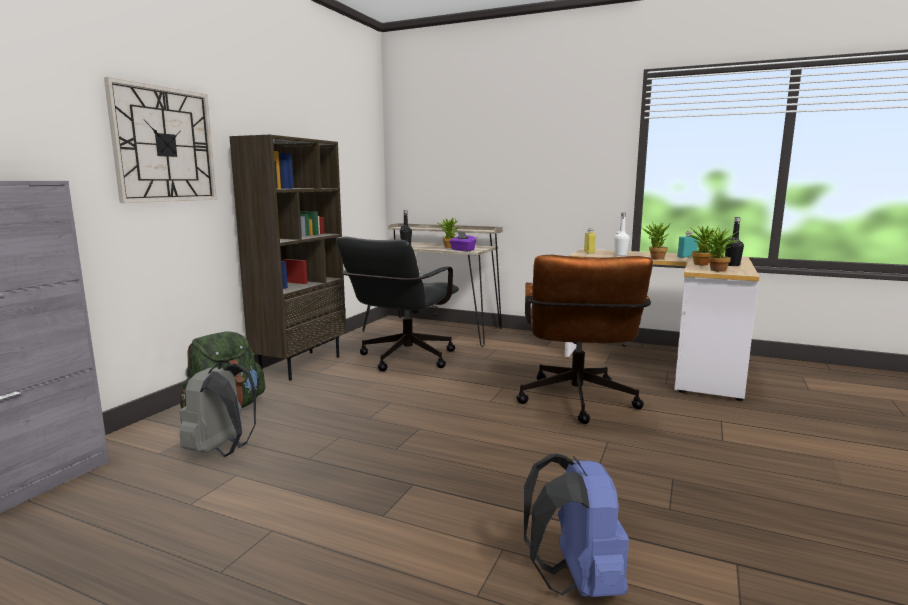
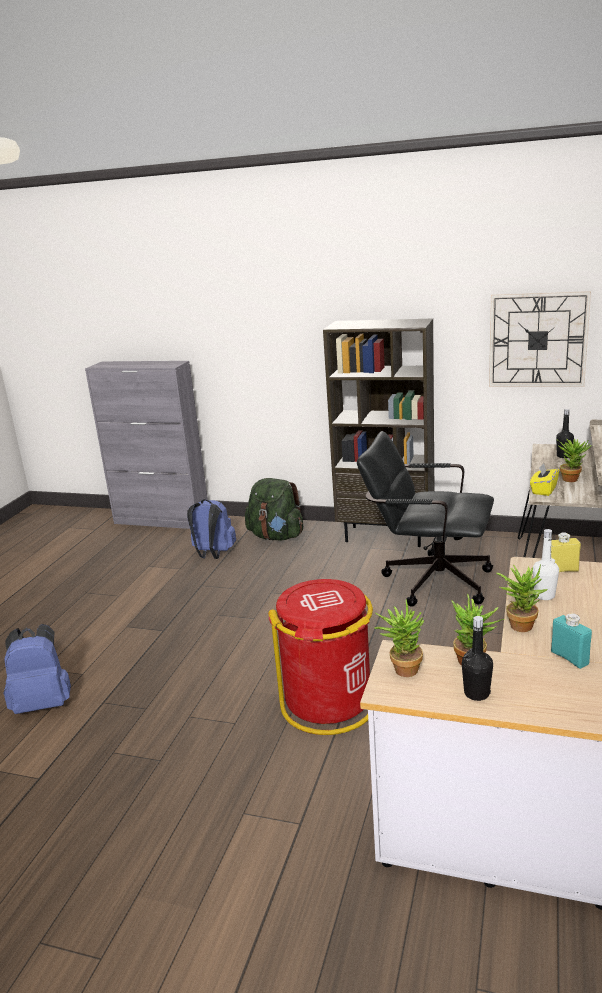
camera: 85 degrees right, 10 degrees up
(164, 145) = (279, 332): wall clock -> wall clock (537, 340)
(221, 450) = (213, 554): grey backpack -> blue backpack
(462, 250) = (543, 490): purple tissue box -> yellow tissue box
(577, 404) = (329, 703): brown office chair -> red trash can

